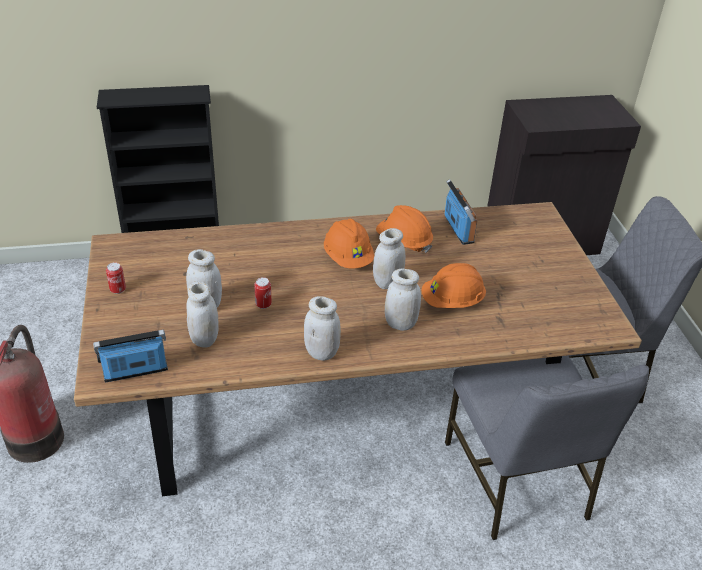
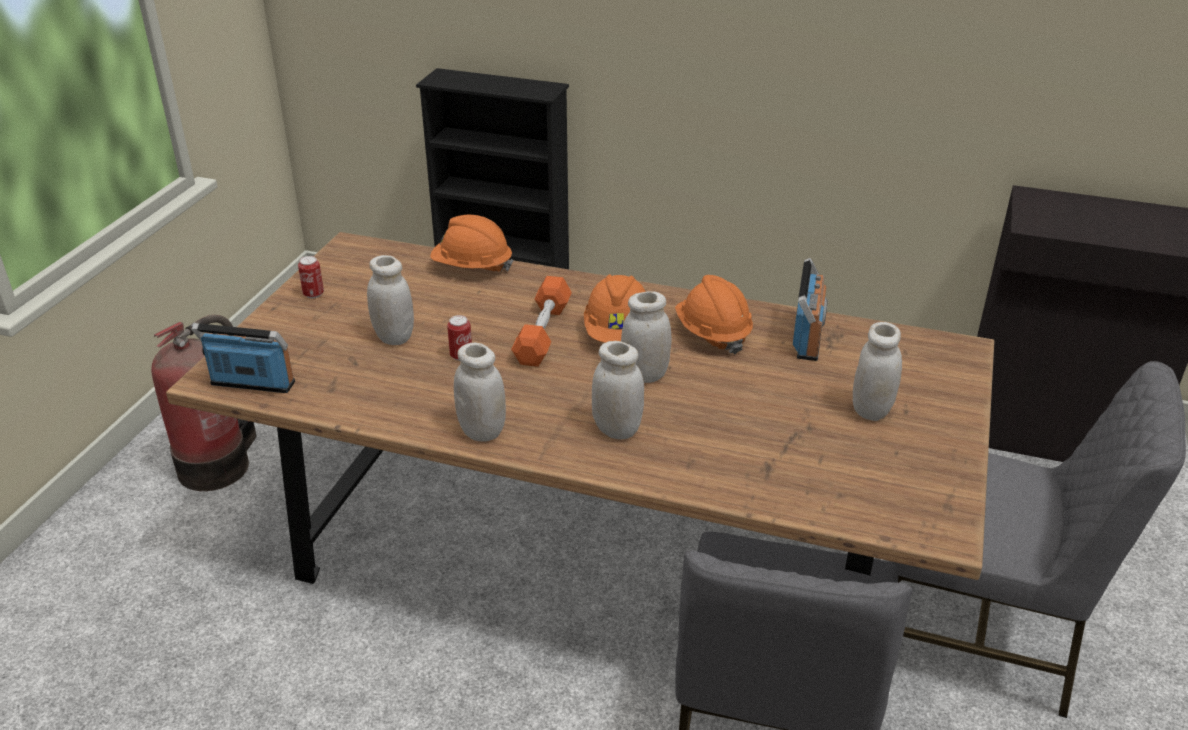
camera: 30 degrees right, 5 degrees down
(204, 339) = (358, 373): white jar -> white jar (871, 410)
(302, 272) = (543, 333): none -> orange dumbbell
(452, 302) = (715, 424): orange hard hat -> orange hard hat (472, 267)

